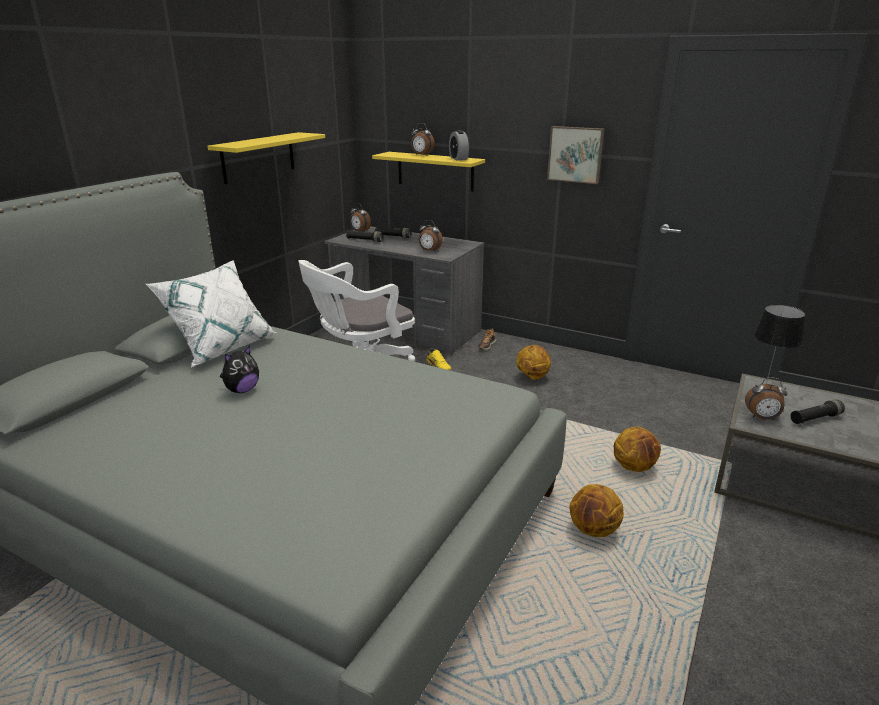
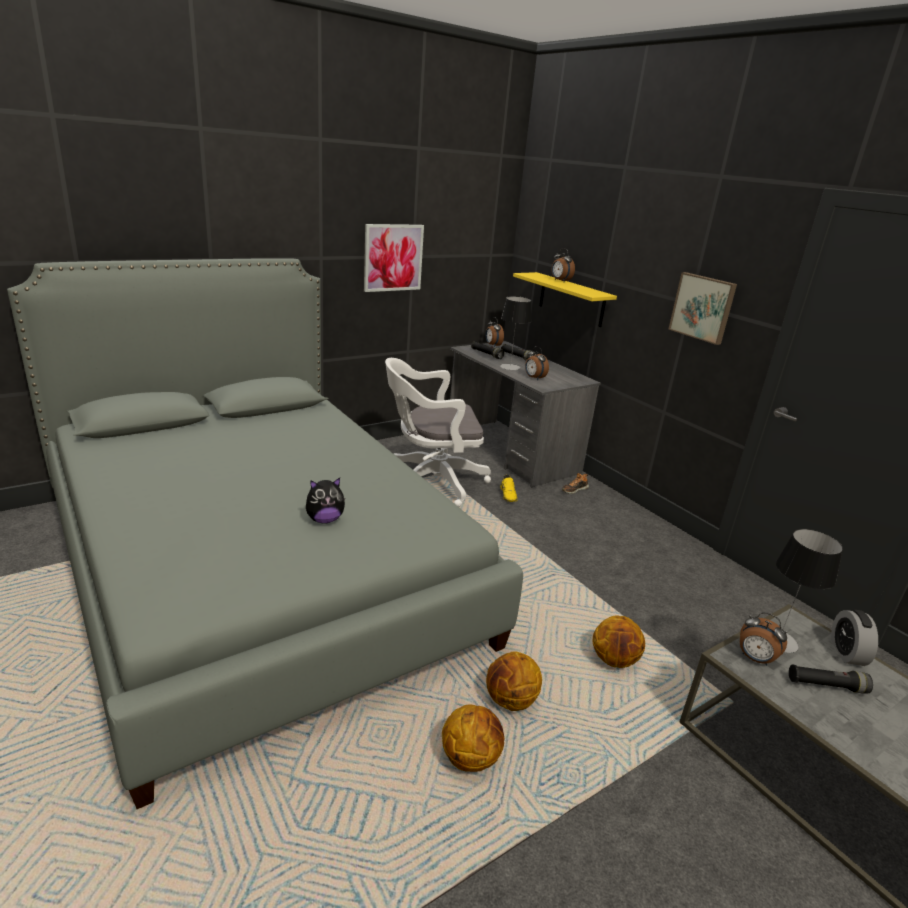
camera: 25 degrees right, 0 degrees up
(221, 347) = (282, 416): white pillow -> none
(242, 390) = (258, 455): plush toy -> plush toy (325, 520)
(258, 157) = (393, 257): yellow shelf -> picture
(398, 246) = (510, 367): none -> table lamp
(458, 158) = (589, 290): alarm clock -> alarm clock (846, 653)
(532, 376) = (592, 534): basketball -> basketball (470, 757)

